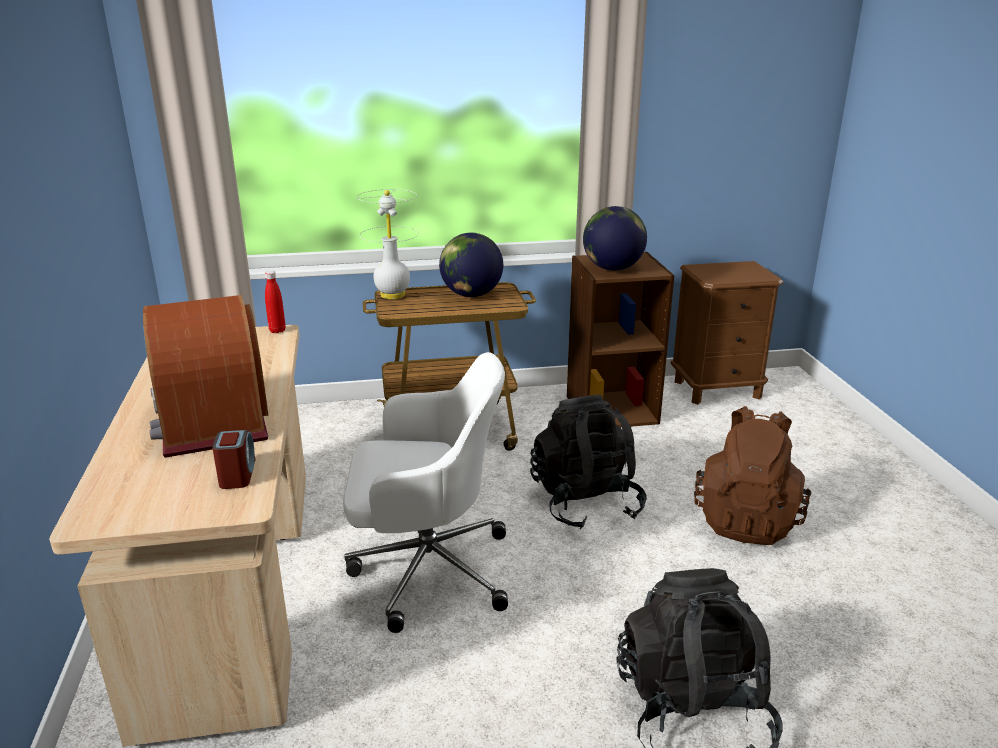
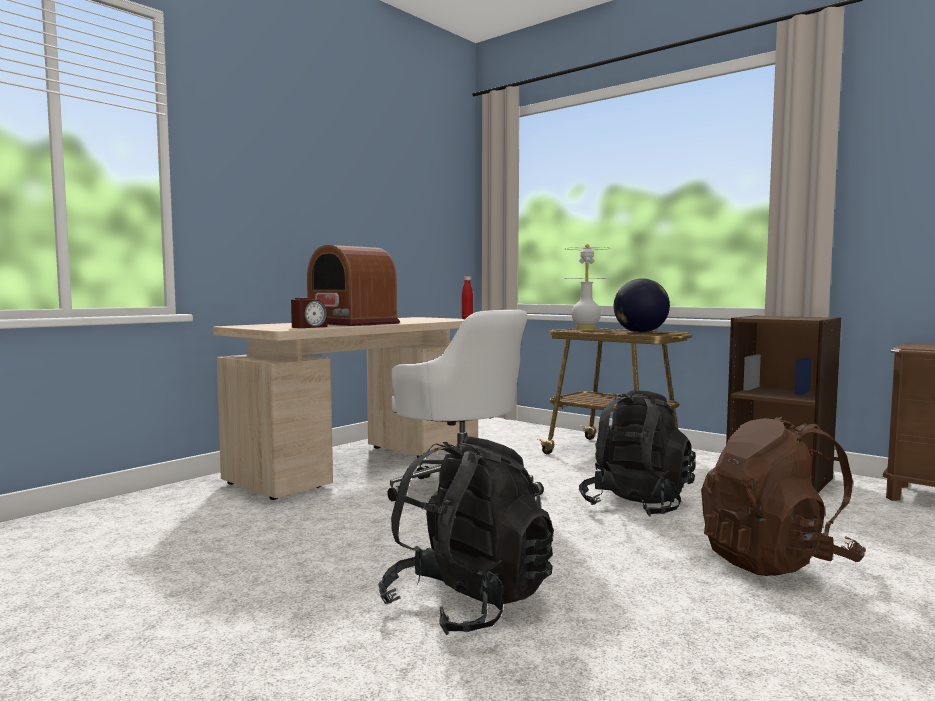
camera: 50 degrees right, 20 degrees down
(211, 420) = (351, 323): radio -> radio turned 75 degrees counterclockwise
(612, 268) = (769, 317): globe -> none

